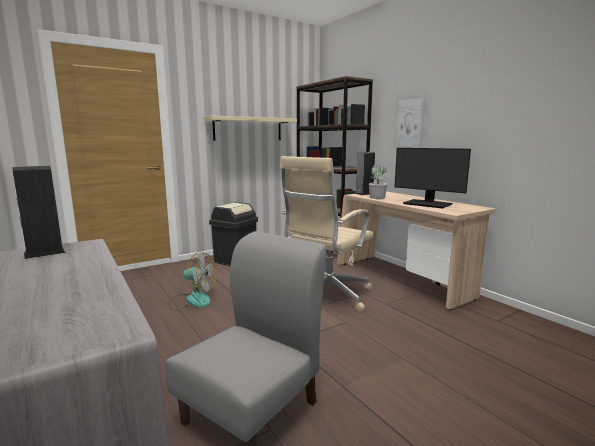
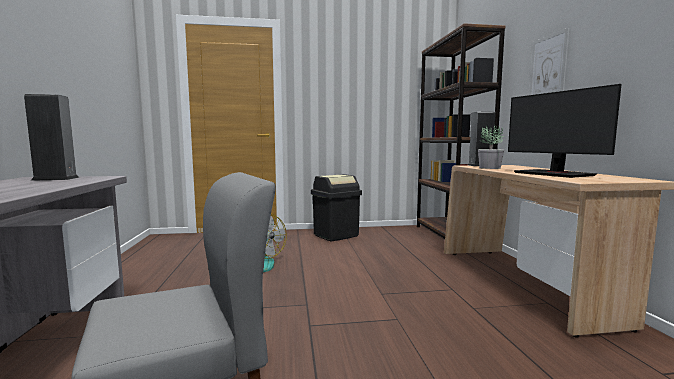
camera: 25 degrees right, 5 degrees down
(248, 129) = (364, 99): beige shelf -> none
(326, 295) = (400, 284): beige office chair -> none

